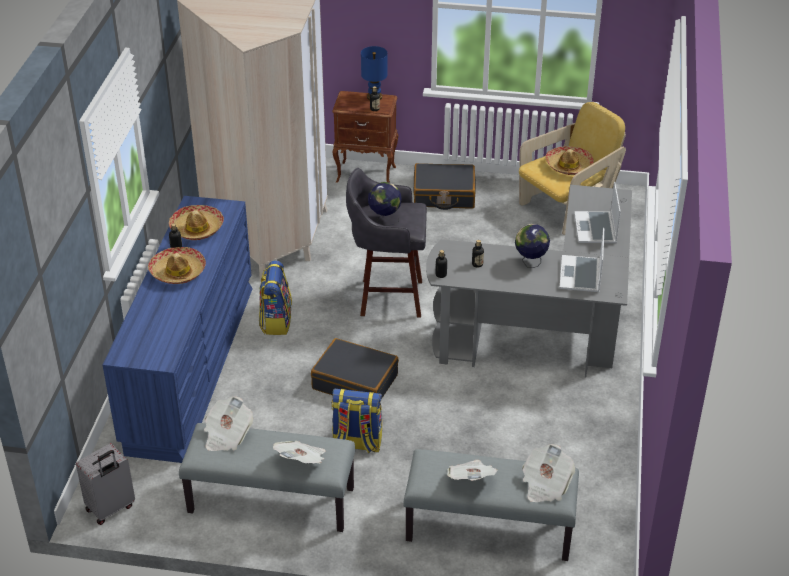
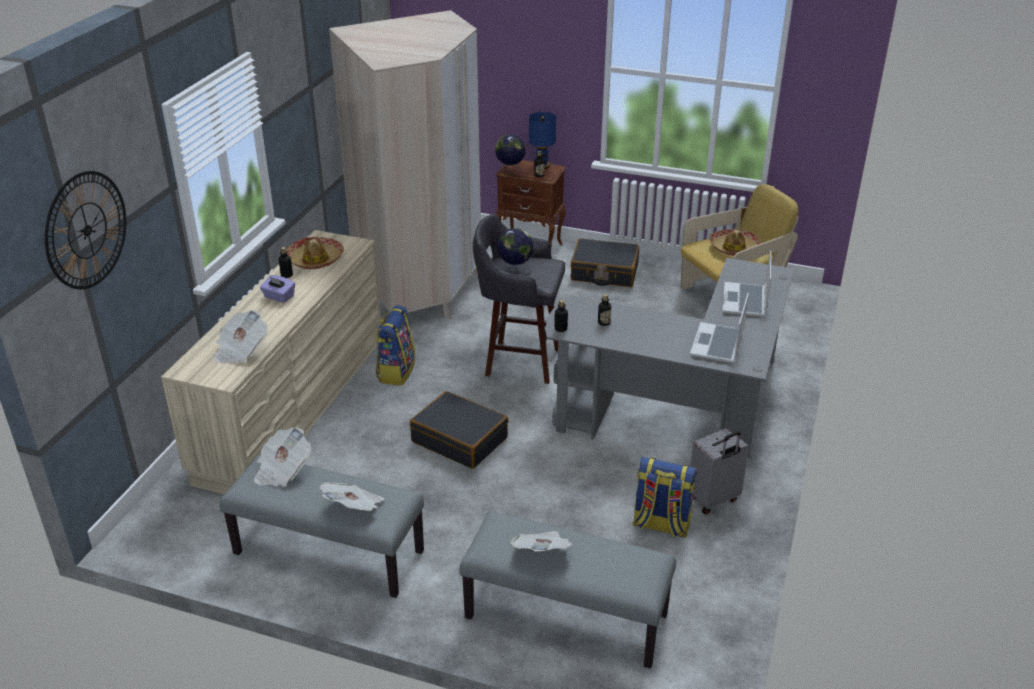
camera: 10 degrees right, 5 degrees down
(45, 250) = (87, 230): none -> wall clock
(111, 509) = (155, 539): grey suitcase -> grey suitcase (713, 500)
(178, 272) = (278, 297): hat -> purple tissue box
(189, 366) = (292, 404): blue dresser -> beige dresser
(357, 443) = (442, 503): backpack -> backpack (661, 524)
(530, 262) = (663, 327): globe -> globe (510, 171)
(545, 485) = (629, 570): newspaper -> newspaper (241, 350)

